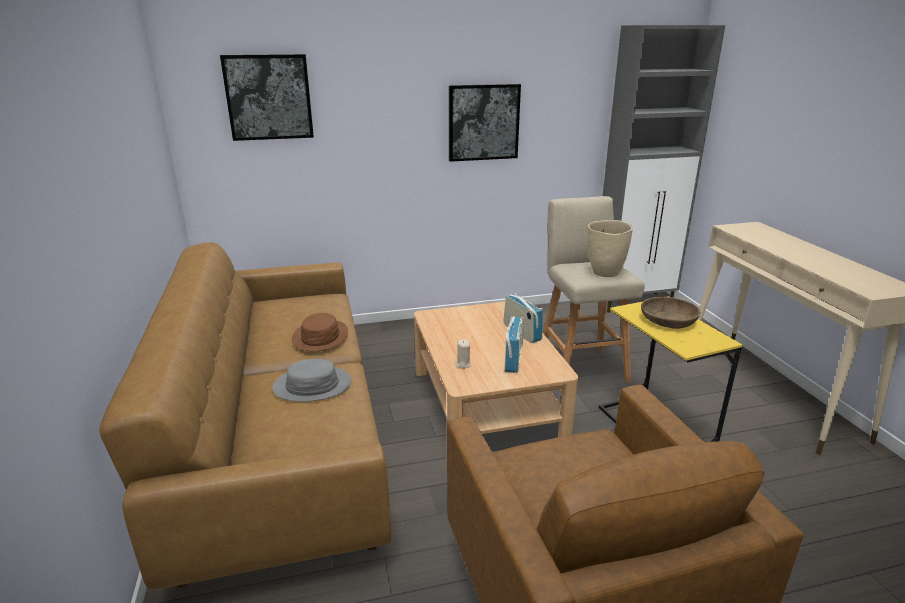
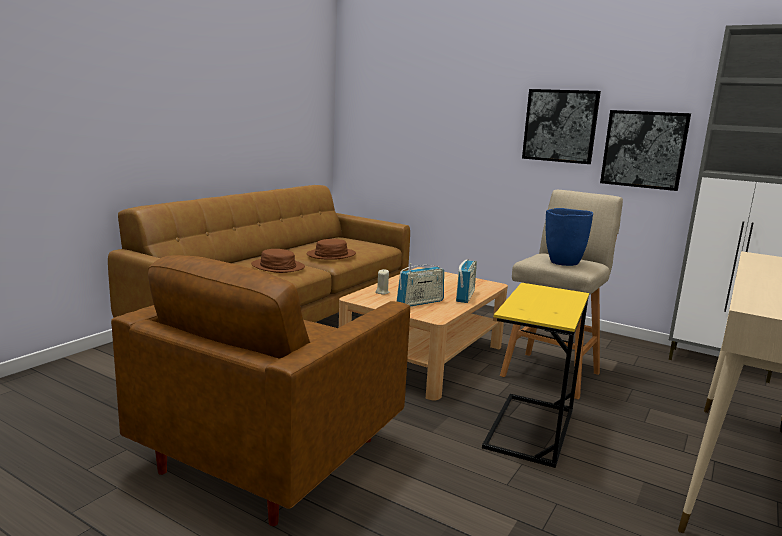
camera: 45 degrees right, 10 degrees down
(269, 97) = (395, 91): picture -> picture (644, 149)
(312, 385) = (277, 267): grey hat -> brown hat
(605, 273) = (563, 262): beige vase -> blue vase
(668, 320) = (548, 300): brown bowl -> none

